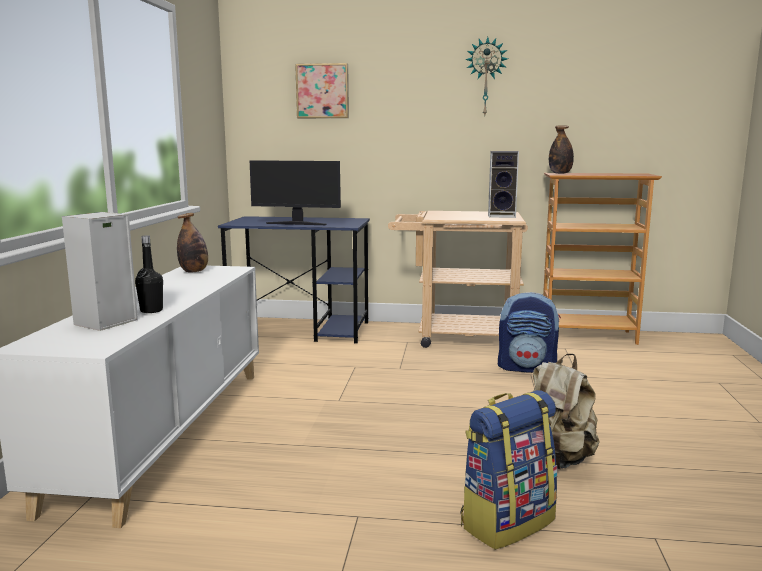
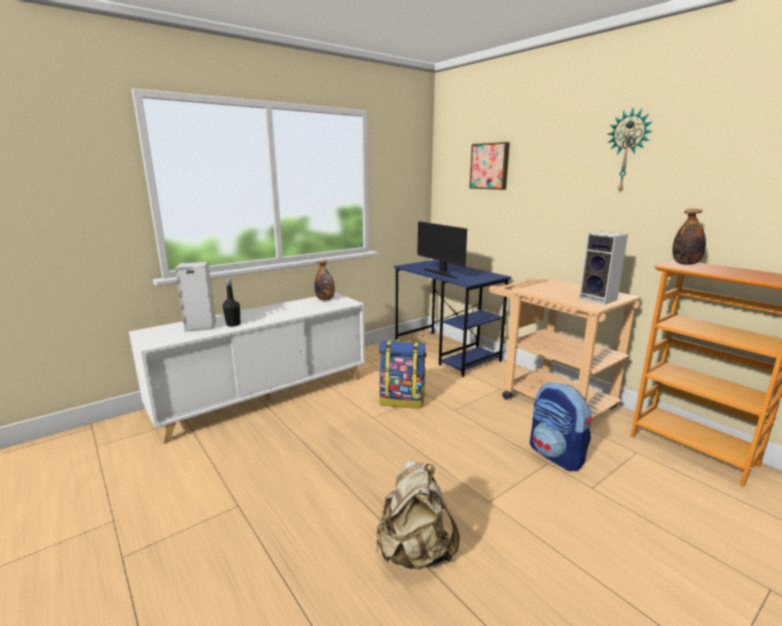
camera: 45 degrees right, 5 degrees up
(506, 522) = (290, 574): backpack -> backpack (402, 400)

